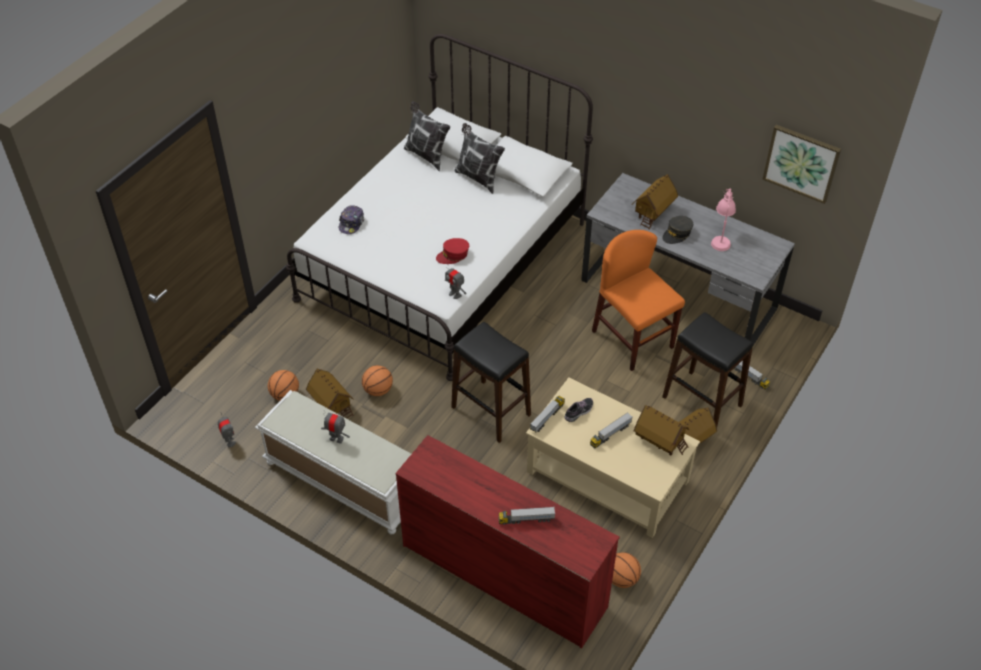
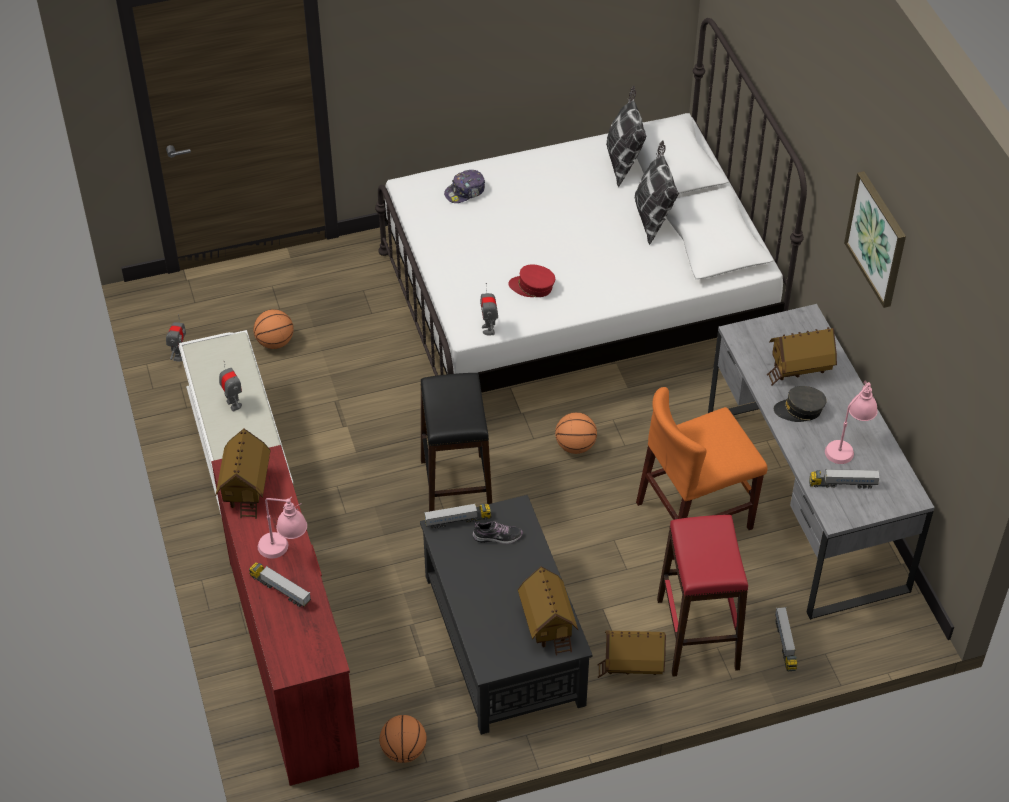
camera: 40 degrees right, 0 degrees up
(332, 405) = (308, 381): toy house -> toy house (246, 489)
(378, 390) = (367, 395): basketball -> basketball (575, 446)
(502, 495) = (285, 550): none -> pink table lamp
(607, 475) = (504, 638): beige coffee table -> black coffee table
(610, 434) = (504, 582): toy truck -> toy truck (843, 484)
(633, 339) = (694, 515): orange chair -> orange chair turned 120 degrees counterclockwise
(702, 401) = (698, 634): black stool -> red stool
(801, 163) = (959, 396): picture -> picture (877, 238)

